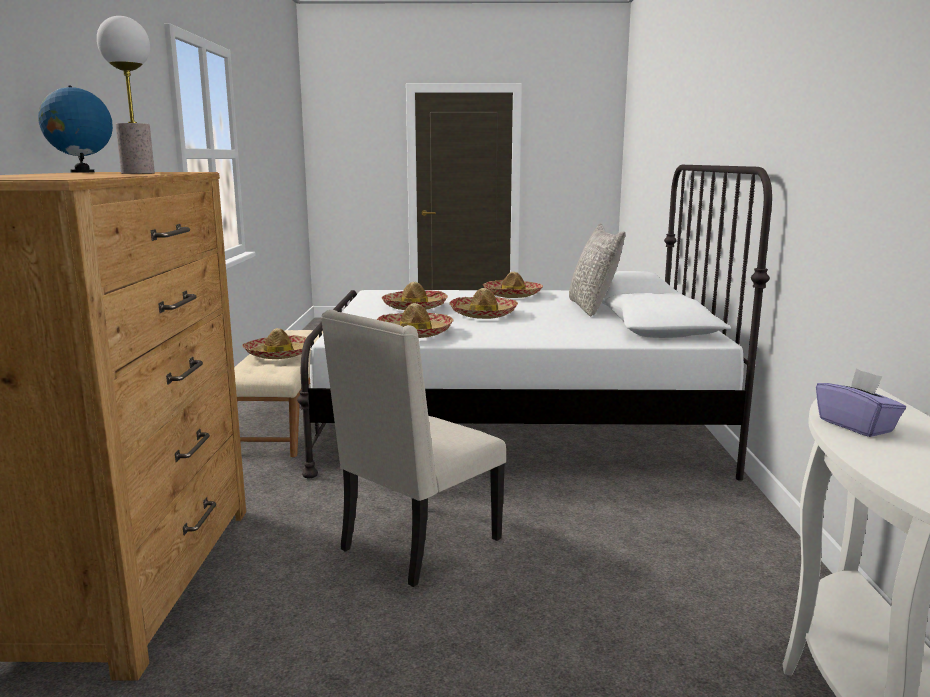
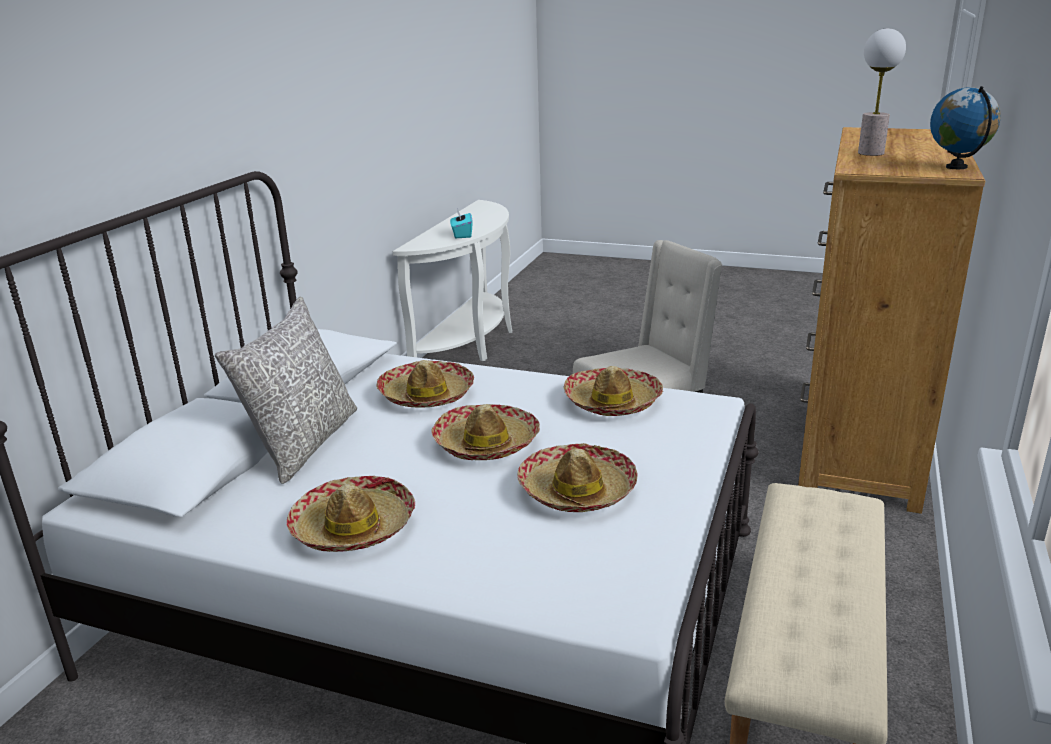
camera: 160 degrees left, 10 degrees up
(279, 354) = (816, 547): hat -> hat (426, 395)
(856, 426) = (462, 235): purple tissue box -> turquoise tissue box

